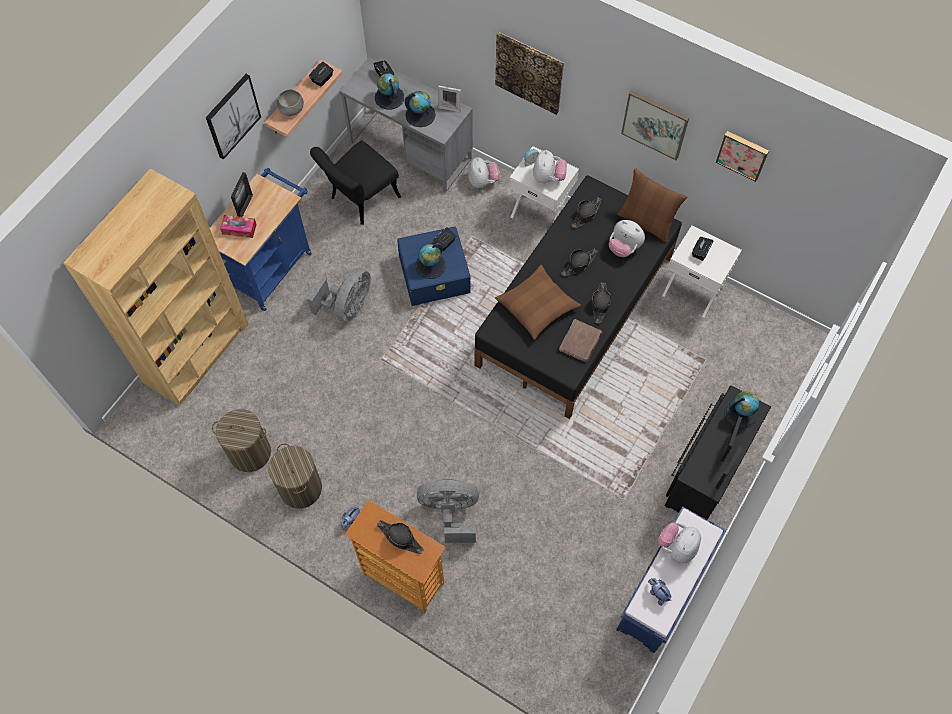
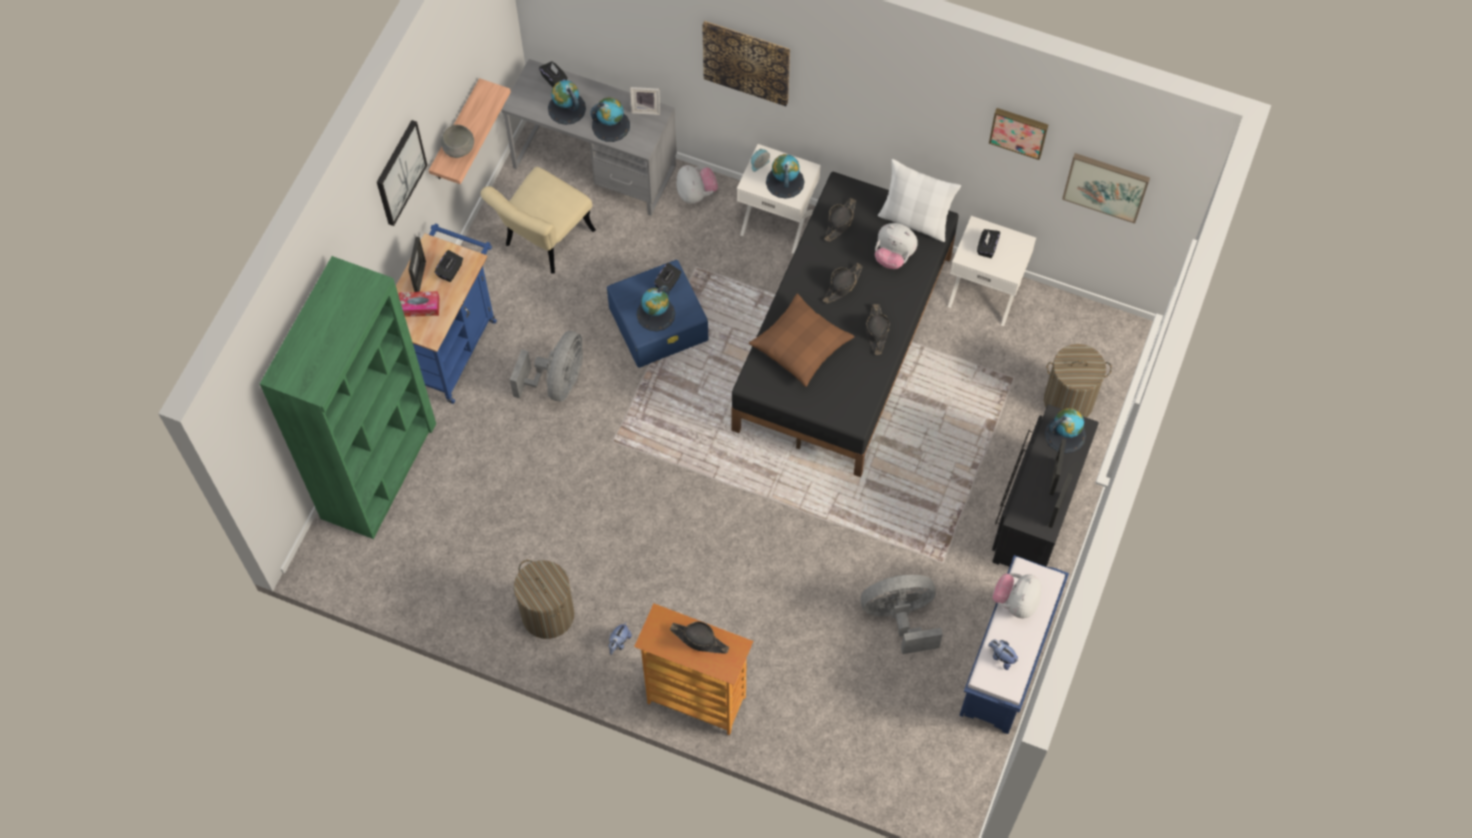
camera: 10 degrees left, 0 degrees up
(197, 353) = (379, 470): brown bookcase -> green bookcase
(250, 452) = (475, 581): laundry basket -> laundry basket (1068, 400)
(322, 79) = (488, 103): black tissue box -> black tissue box (450, 271)
(360, 200) = (543, 241): black chair -> beige chair
(450, 512) = (737, 613): grey fan -> grey fan (900, 618)
(548, 177) = (784, 182): plush toy -> globe
(580, 342) = (861, 380): brown book -> none
(646, 222) = (915, 220): brown pillow -> white pillow
(655, 124) = (910, 107): picture -> picture (1106, 186)

